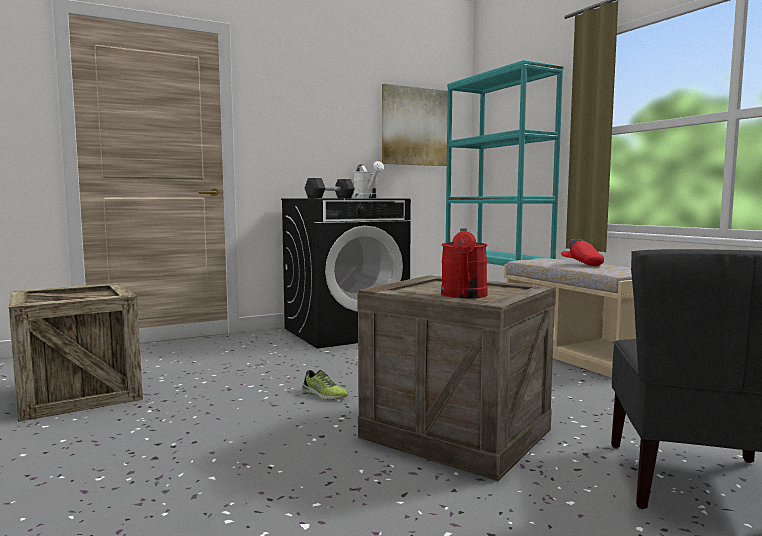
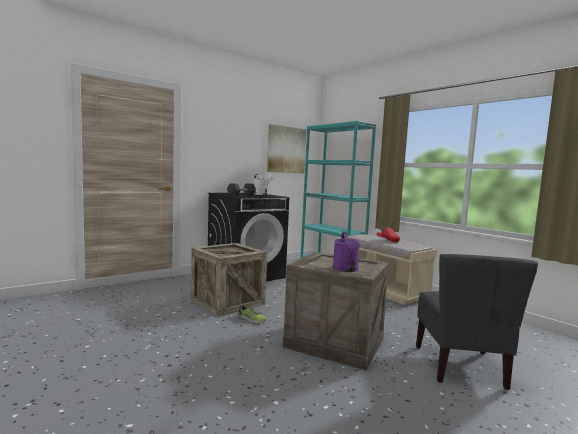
camera: 10 degrees left, 0 degrees up
(78, 394) = (96, 322): crate -> crate (227, 302)
(464, 296) = (346, 270): red watering can -> purple watering can

